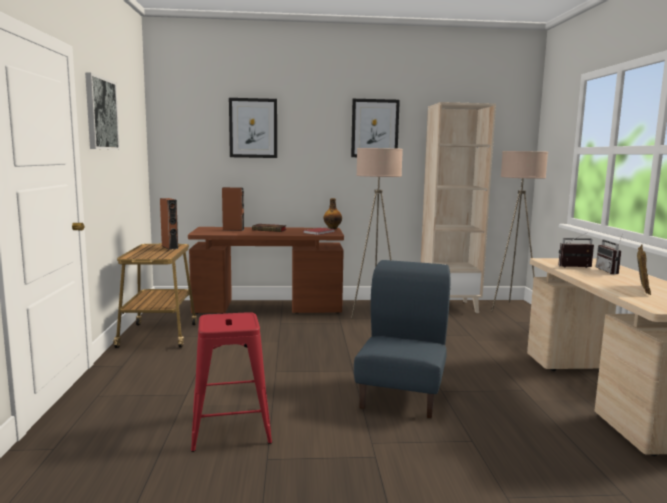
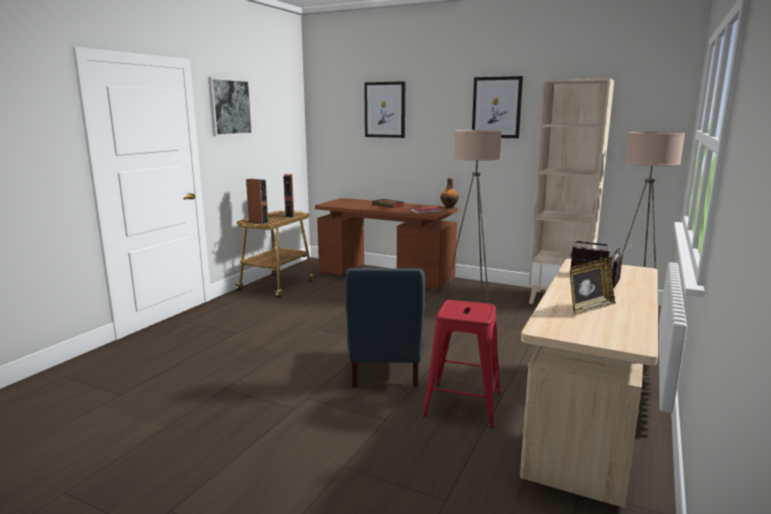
camera: 30 degrees right, 5 degrees up
(231, 428) = (232, 362): red stool -> red stool (463, 404)
(233, 229) = (360, 203): brown speaker -> brown speaker (258, 221)
(402, 395) = (385, 370): blue chair -> blue chair turned 135 degrees clockwise

